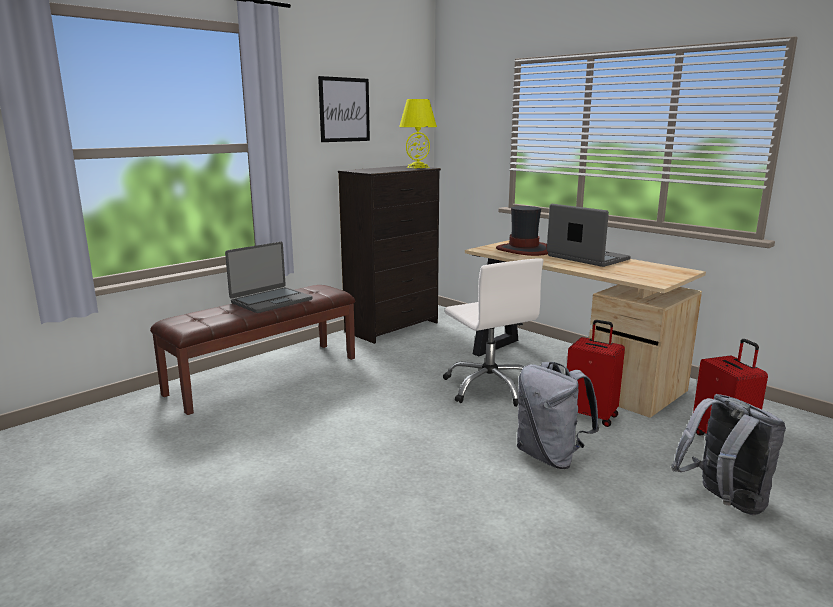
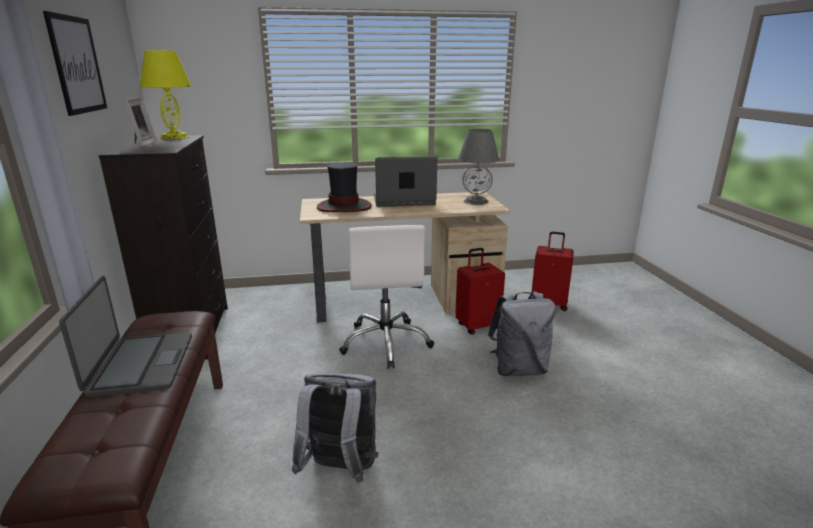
camera: 55 degrees left, 5 degrees up
(383, 168) = (141, 144): none -> picture frame
(489, 387) = (386, 342): white office chair -> white office chair turned 75 degrees clockwise
(658, 274) = (476, 201): none -> grey table lamp
(723, 502) = (615, 339): grey backpack -> grey backpack (340, 469)

